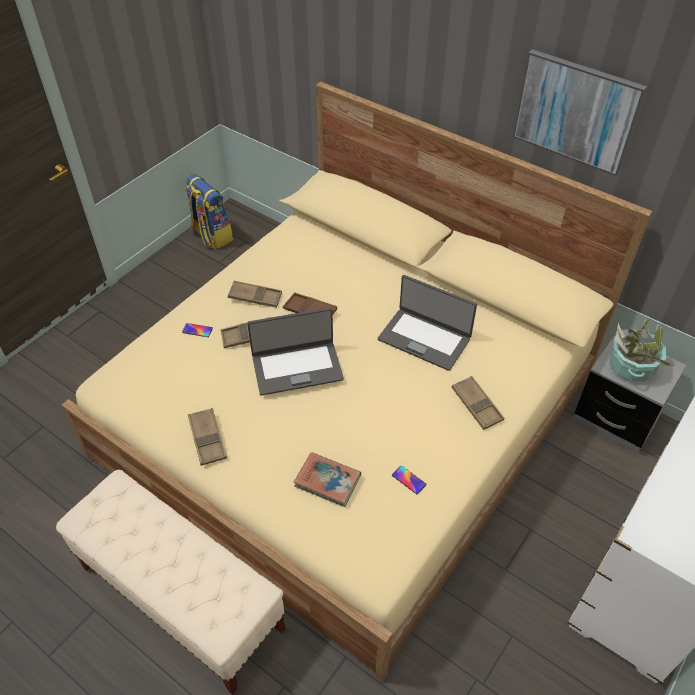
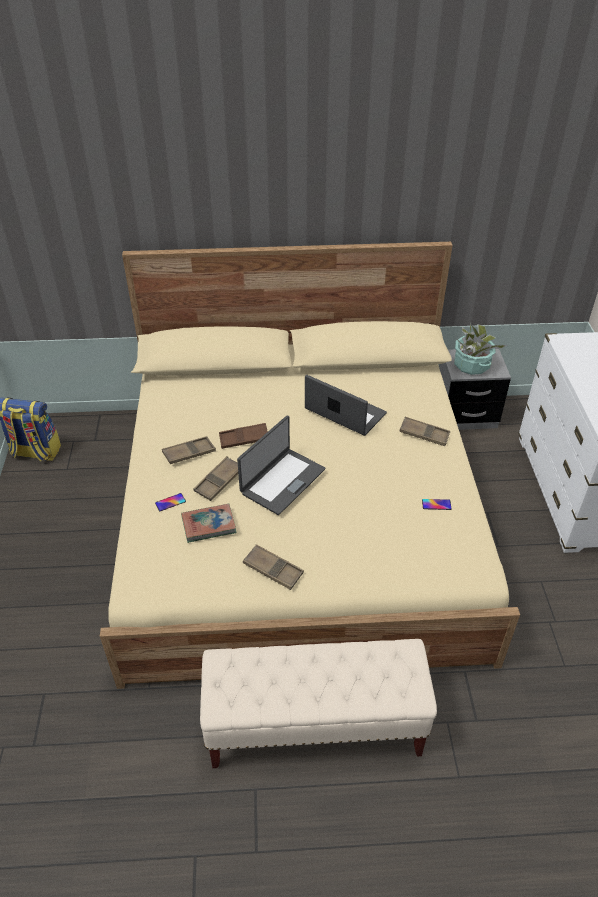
camera: 40 degrees left, 5 degrees down
(327, 481) = (389, 539): book -> book (209, 525)
(424, 338) = (344, 412): laptop -> laptop turned 135 degrees counterclockwise
(576, 112) = (374, 189): picture -> none

